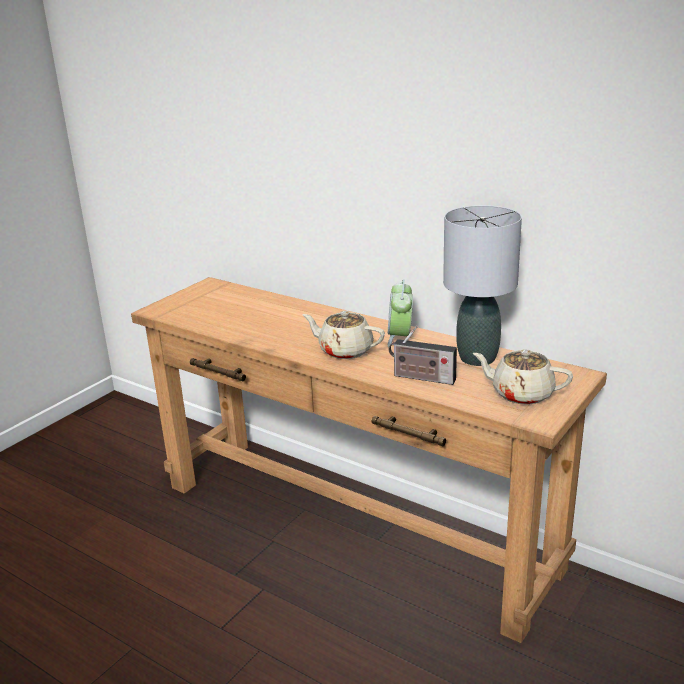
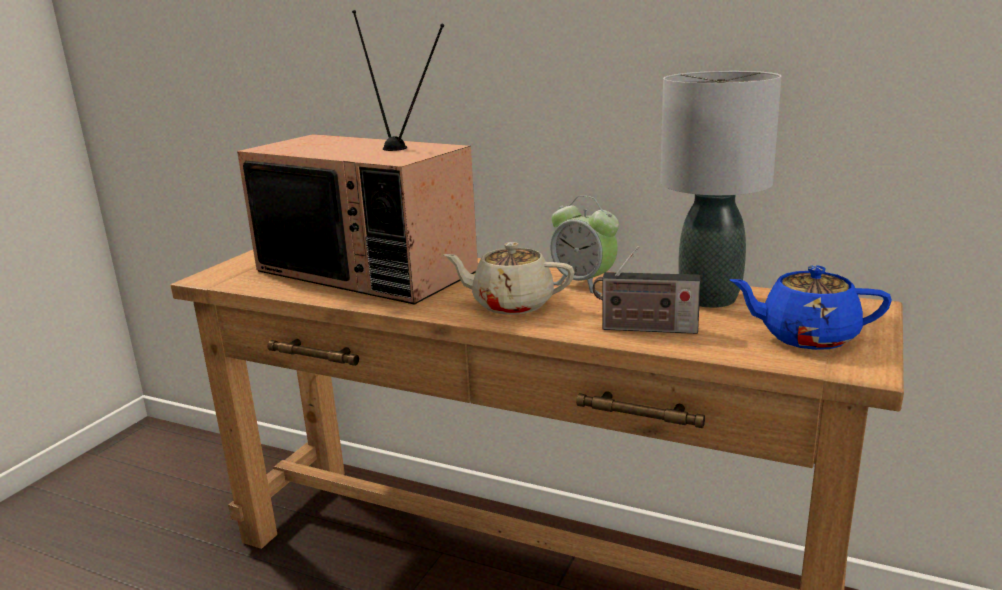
camera: 10 degrees left, 5 degrees down
(262, 313) = (371, 270): none -> television
(400, 338) = (583, 284): alarm clock -> alarm clock turned 45 degrees counterclockwise
(521, 394) = (806, 336): beige teapot -> blue teapot

